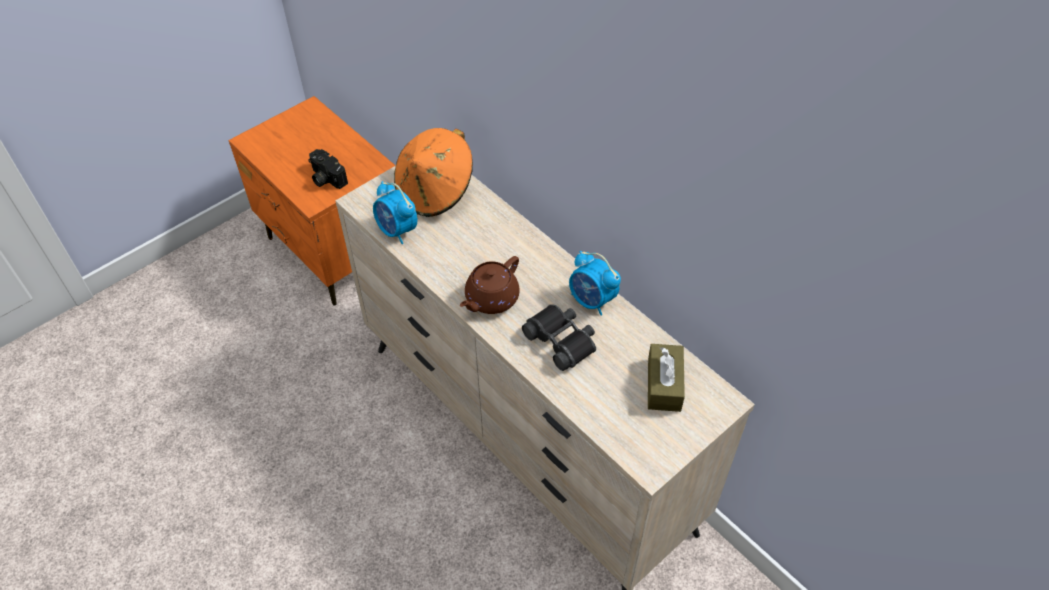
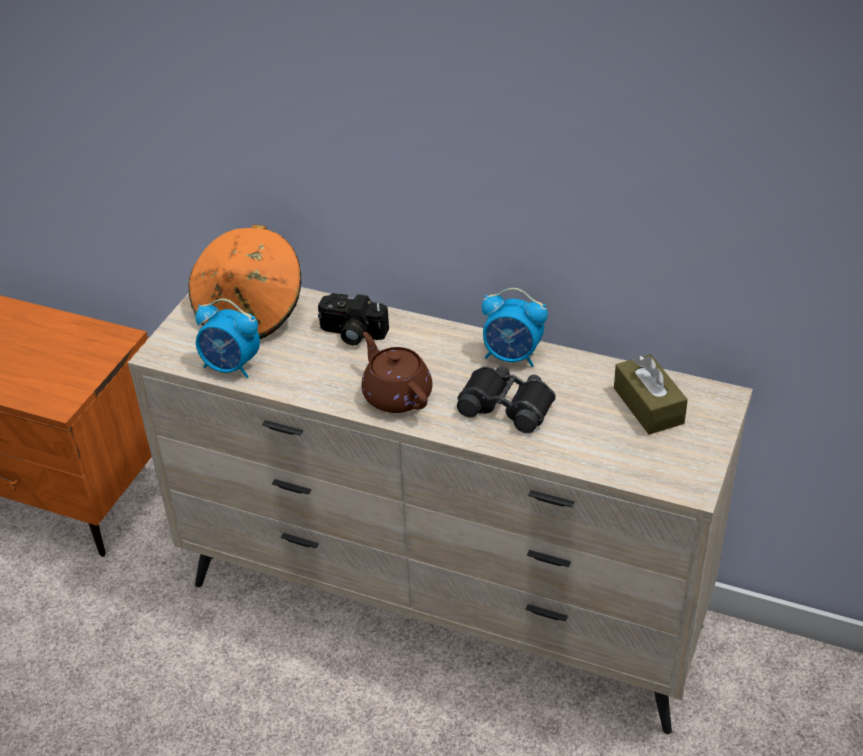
camera: 25 degrees left, 10 degrees down
(325, 178) = (59, 373): camera -> camera (351, 334)
(491, 299) = (396, 395): brown teapot -> brown teapot turned 135 degrees clockwise

